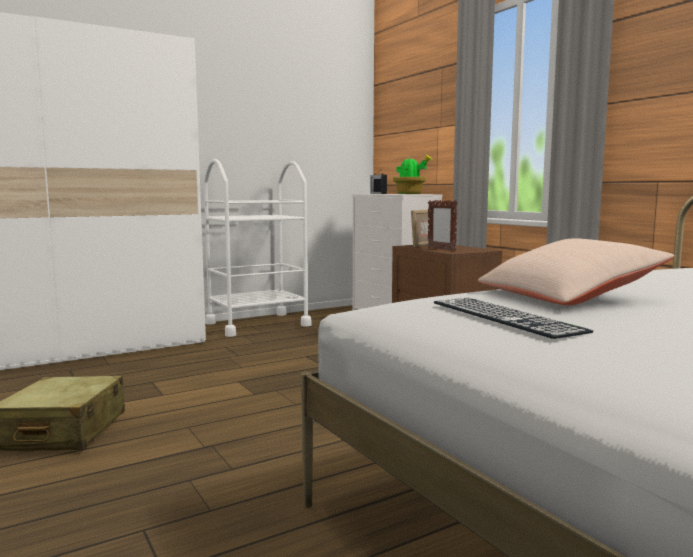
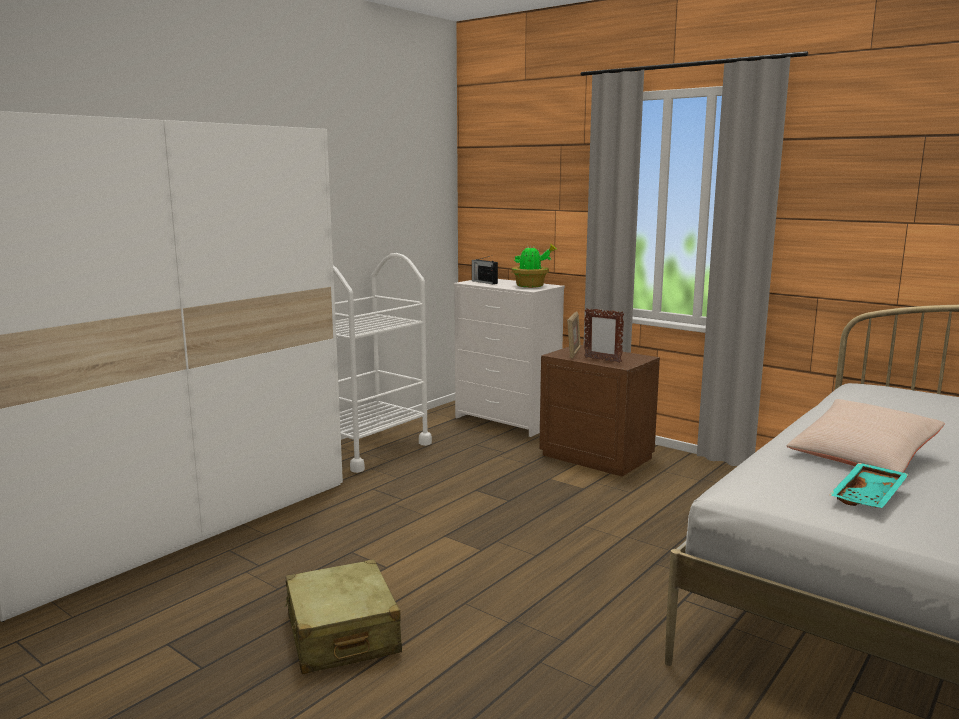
camera: 20 degrees left, 5 degrees up
(504, 316) = (870, 496): keyboard -> turquoise tray

